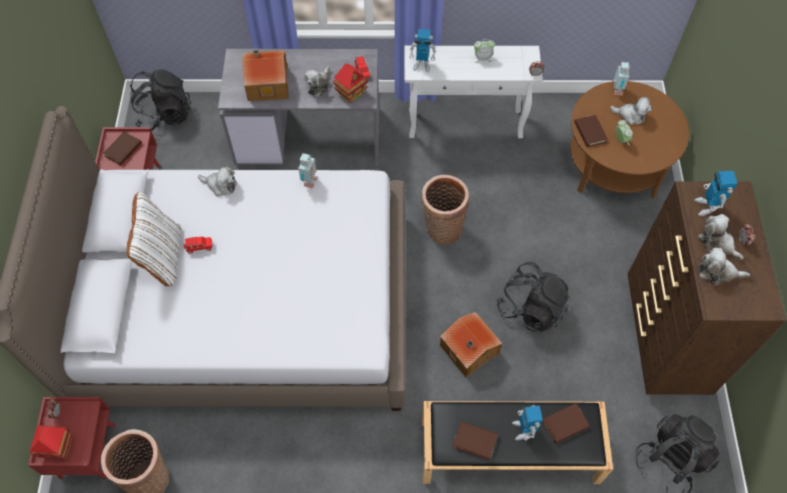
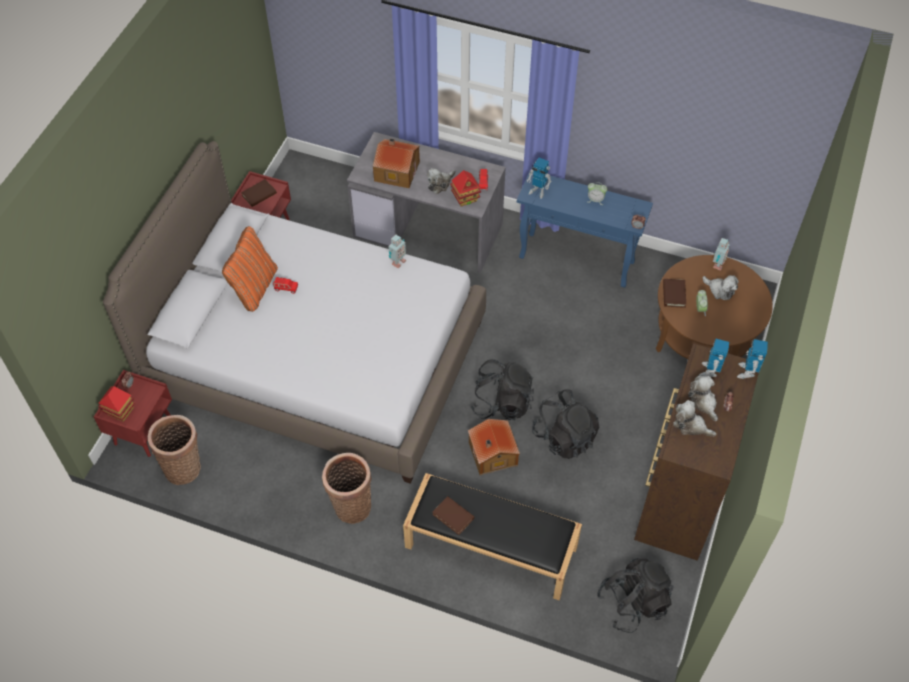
camera: 20 degrees right, 5 degrees down
(163, 257) = (254, 287): white pillow -> orange pillow
(165, 115) = (310, 177): black backpack -> black backpack (502, 403)
(220, 185) = (323, 244): plush toy -> none
(442, 228) = (514, 345): basket -> basket (351, 505)
(466, 123) = (577, 260): white console table -> blue console table
(523, 429) = (499, 521): toy robot -> toy robot (747, 372)
(565, 424) = (537, 529): brown book -> none

